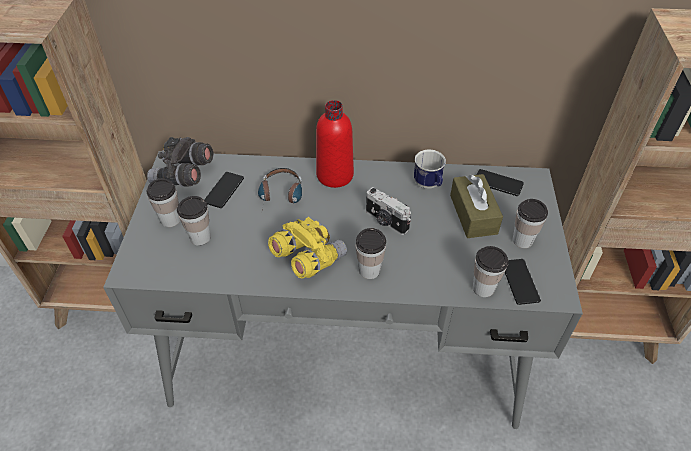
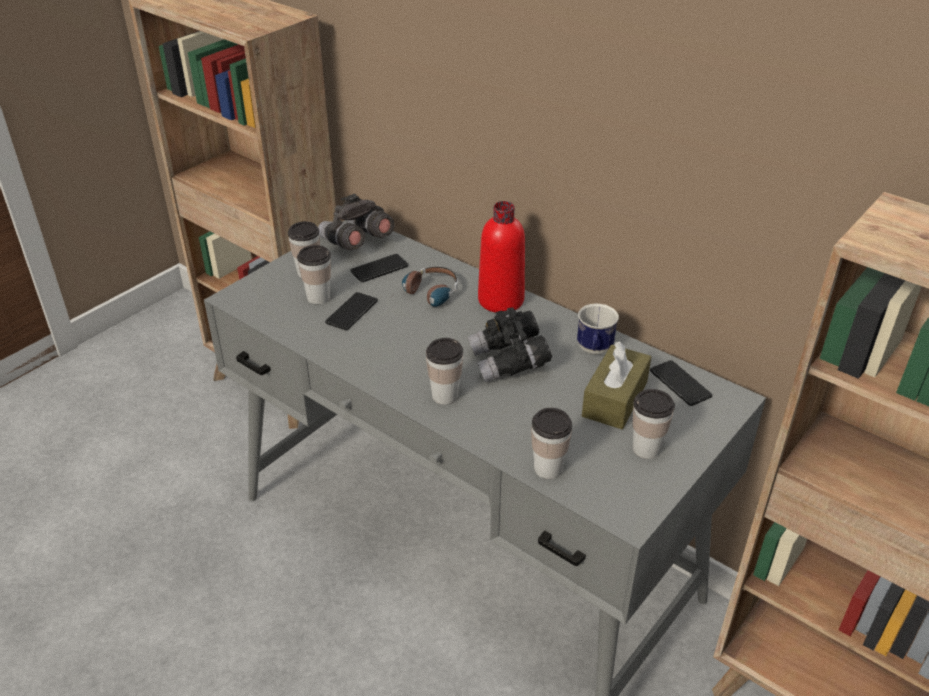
camera: 35 degrees right, 10 degrees down
(307, 257) = (397, 357): yellow binoculars -> none
(386, 221) = (509, 362): camera -> black binoculars
(520, 282) = (597, 483): phone -> phone (352, 312)

